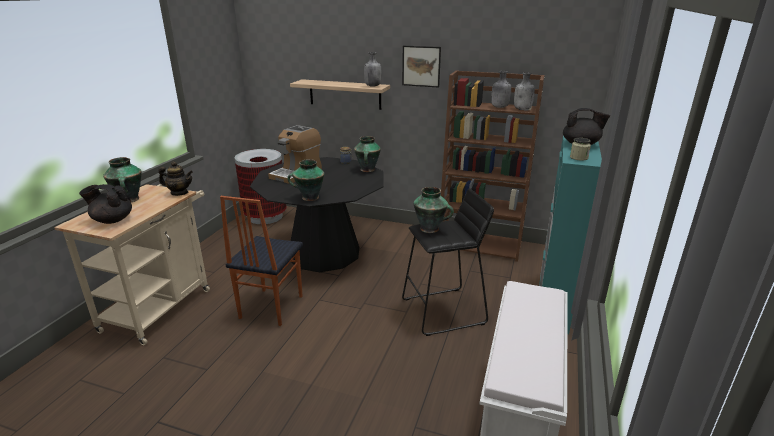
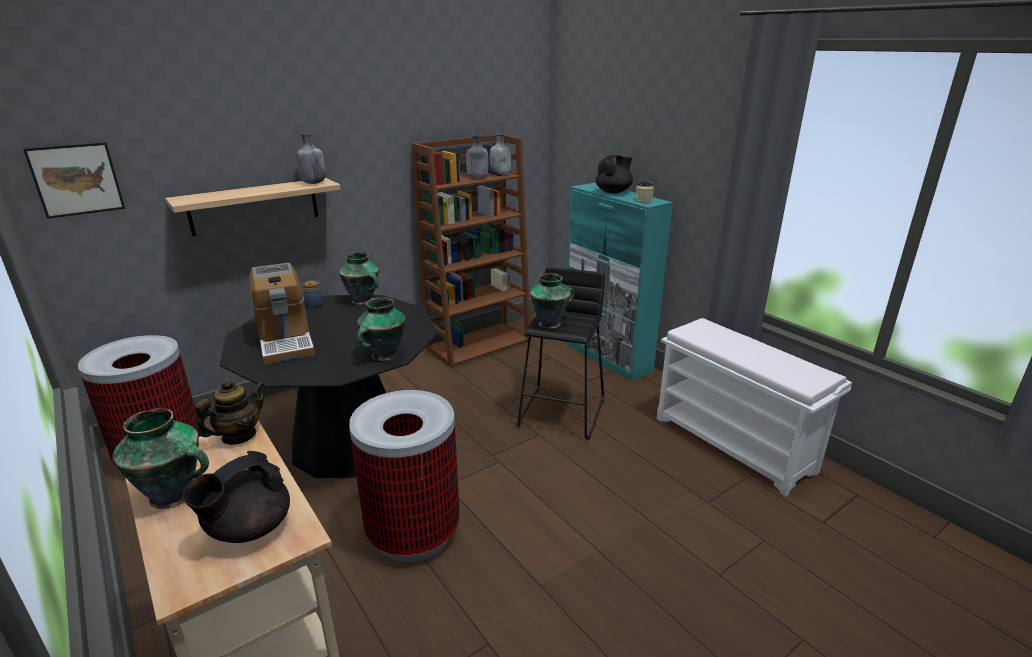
camera: 55 degrees left, 0 degrees up
(270, 307) = (413, 533): chair -> trash can
(421, 66) = (366, 144): picture -> picture (76, 179)

